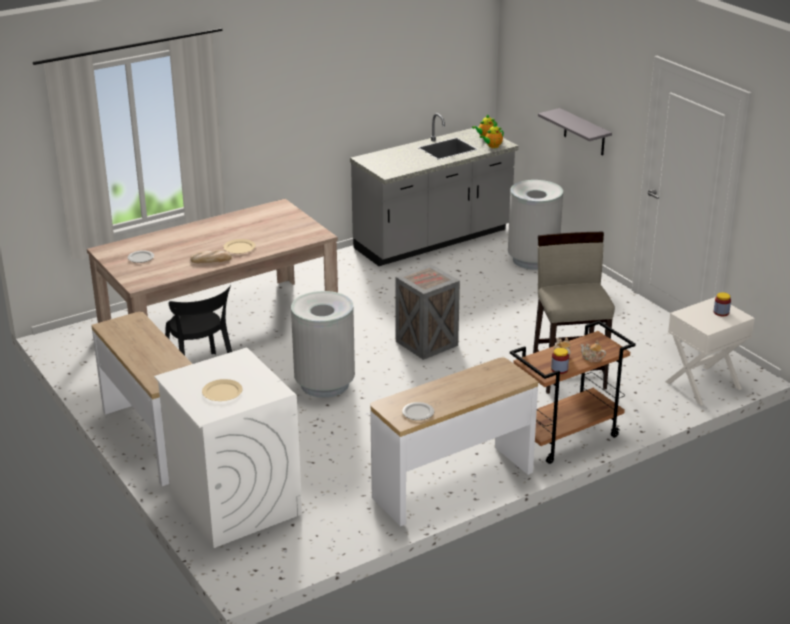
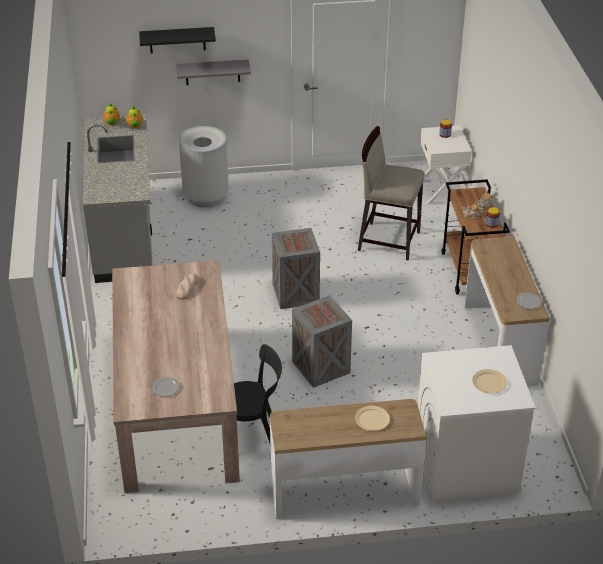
camera: 65 degrees left, 10 degrees up
(211, 259) = (205, 344): bread -> bread (187, 288)
(239, 248) = (195, 321): beige plate -> beige plate (372, 420)
(324, 384) = (320, 368): grey trash can -> crate
(563, 81) = (177, 40): none -> black shelf

